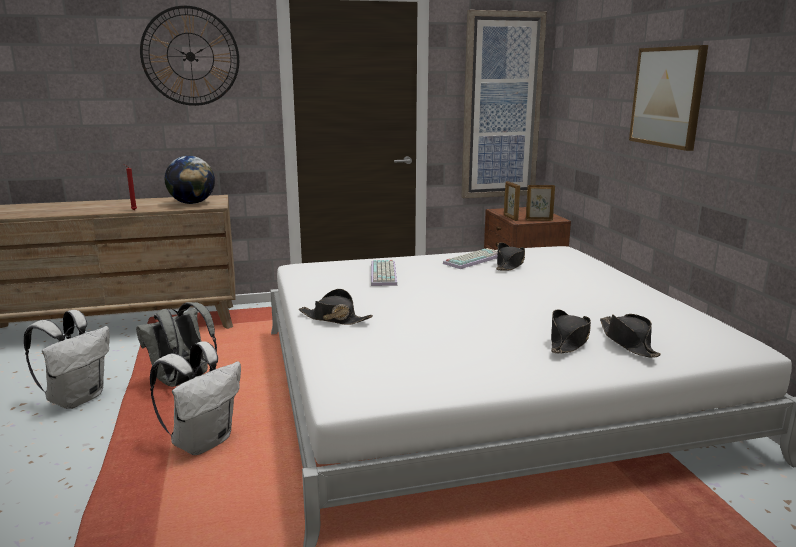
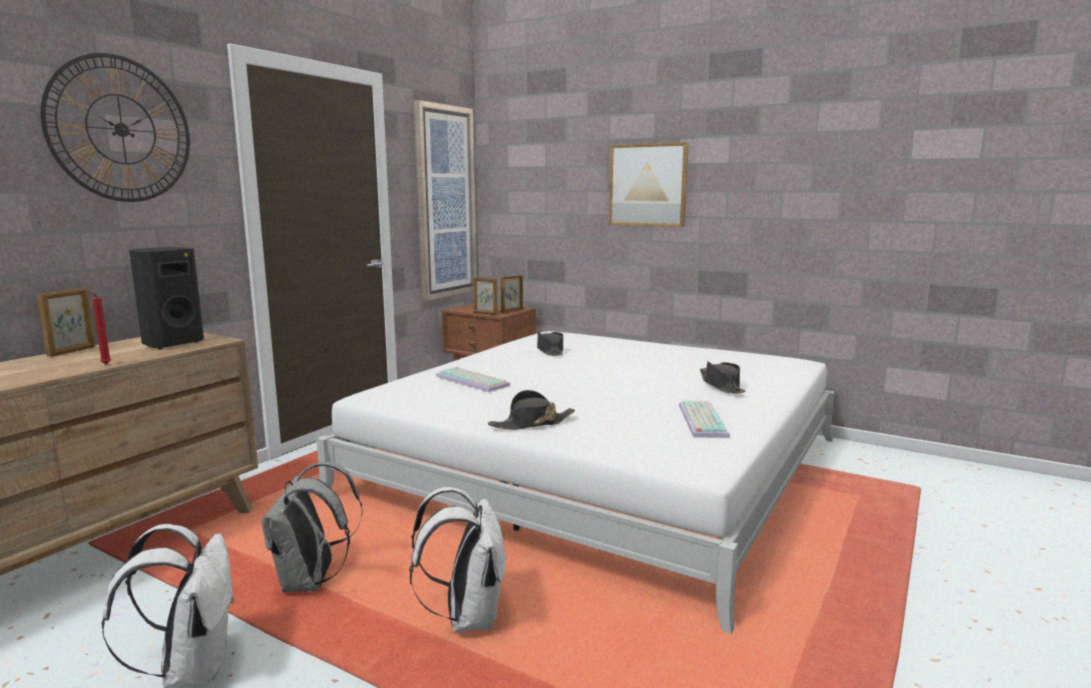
camera: 45 degrees left, 5 degrees down
(148, 199) = (72, 351): none -> picture frame
(192, 203) = (171, 343): globe -> black speaker
(473, 259) = (513, 353): keyboard -> keyboard (700, 420)
(628, 342) = (752, 376): black hat -> none

